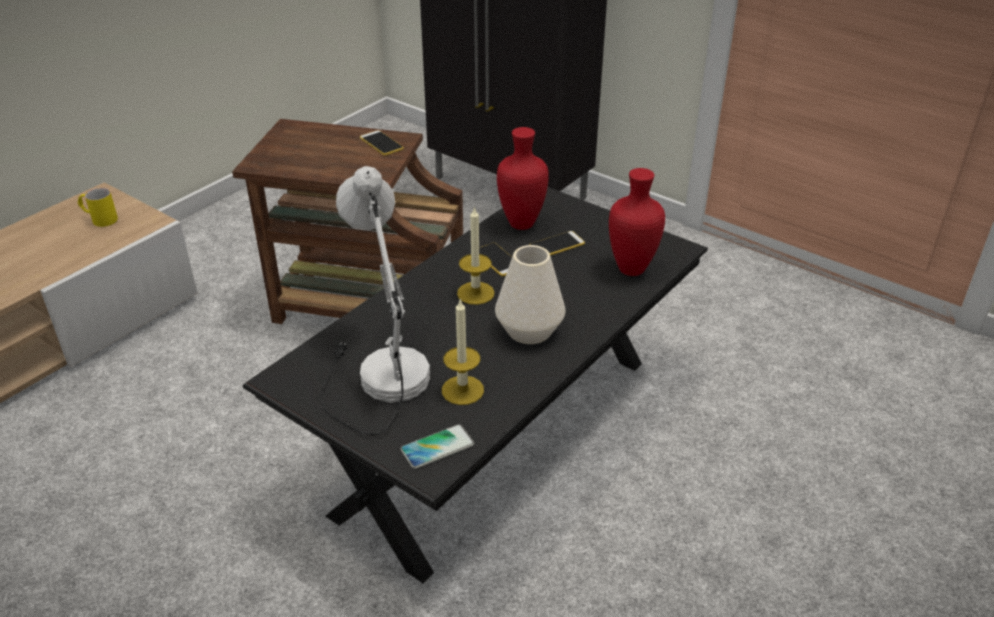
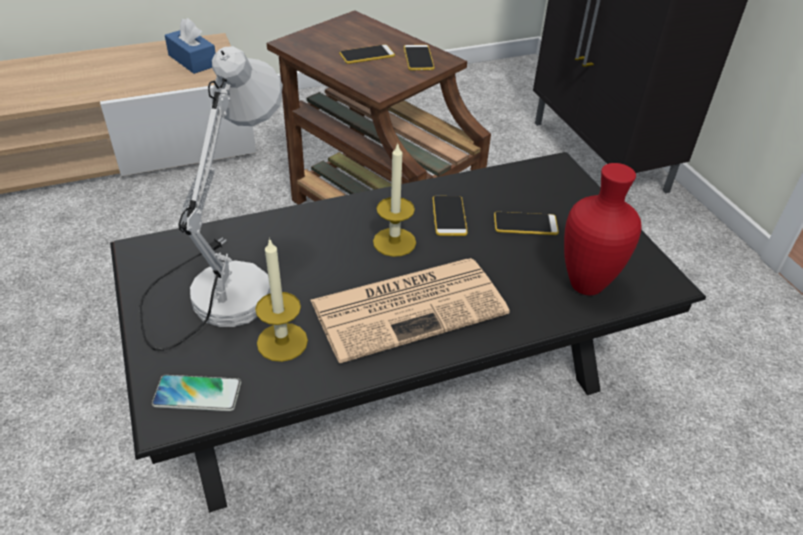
camera: 30 degrees right, 5 degrees up
(99, 219) = (192, 60): yellow mug -> blue tissue box
(335, 154) = (367, 55): none -> phone
(521, 223) = (509, 187): red vase -> none
(529, 330) = (410, 306): white vase -> newspaper

